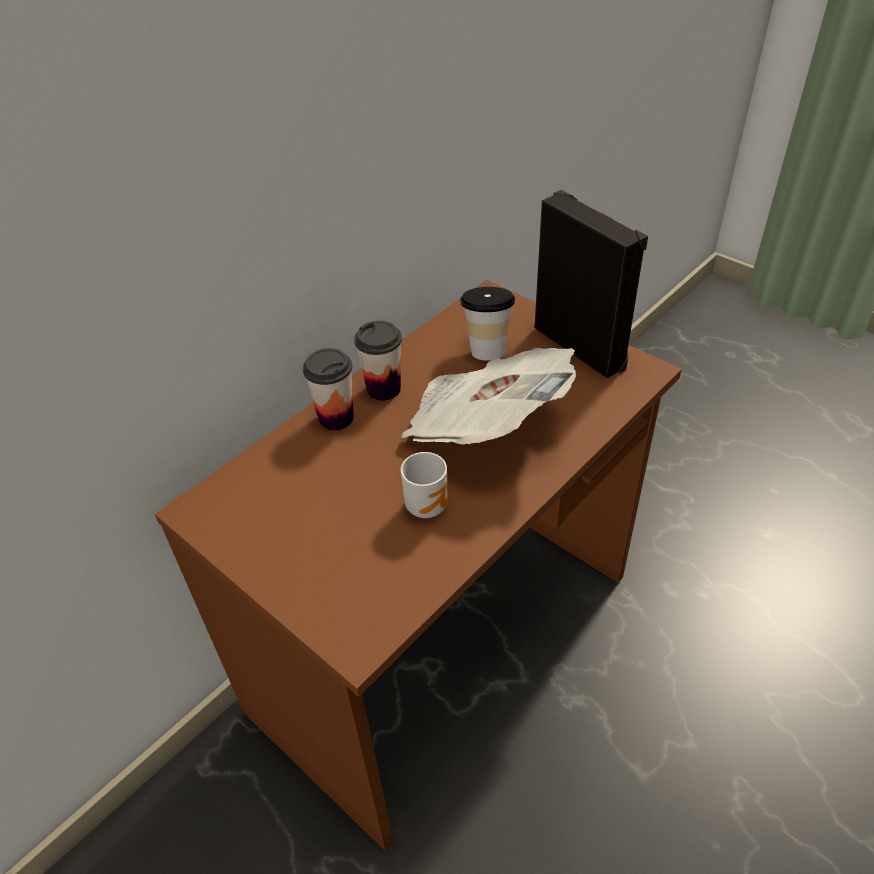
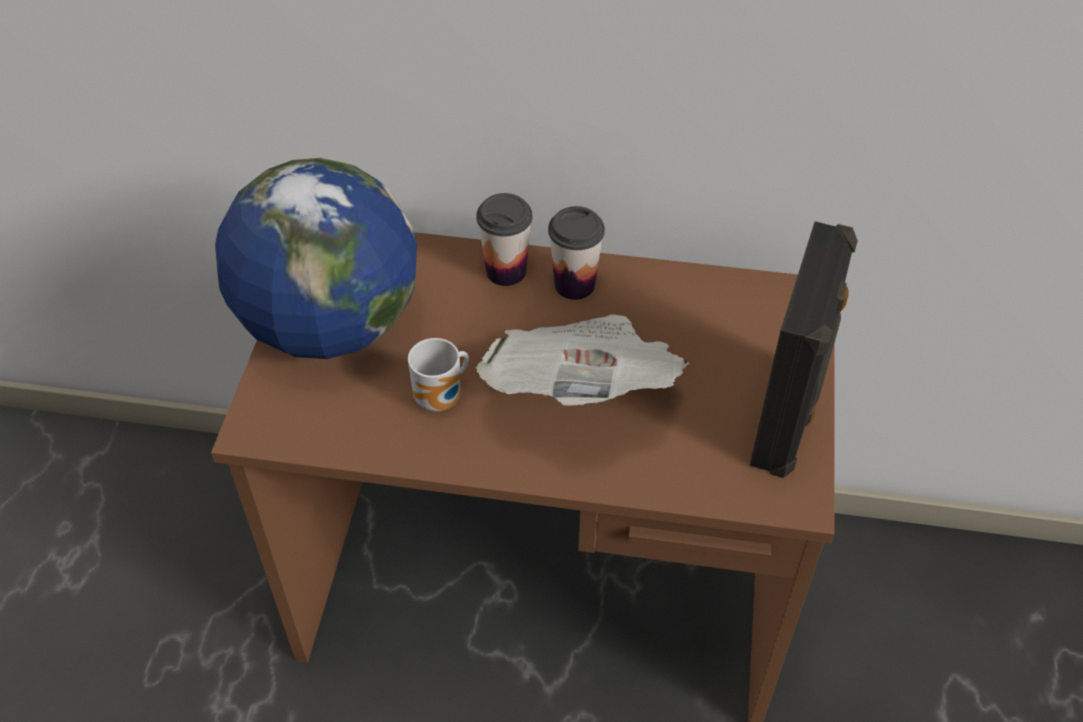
camera: 55 degrees right, 5 degrees up
(291, 544) = (330, 326): none -> globe
(487, 349) = (709, 336): cup -> none

